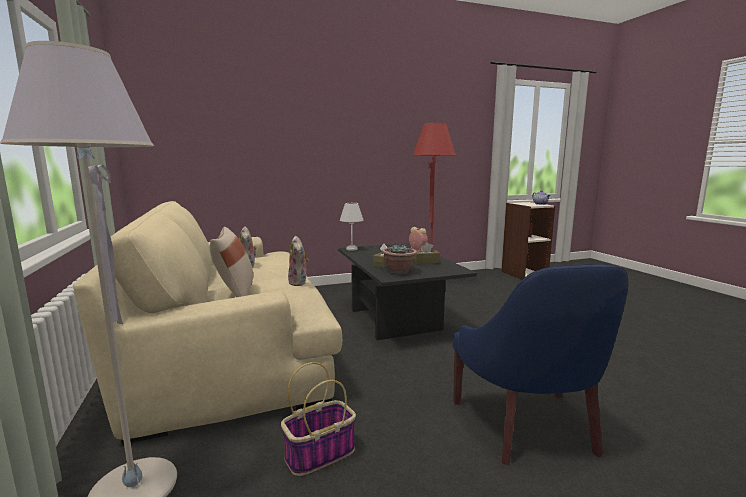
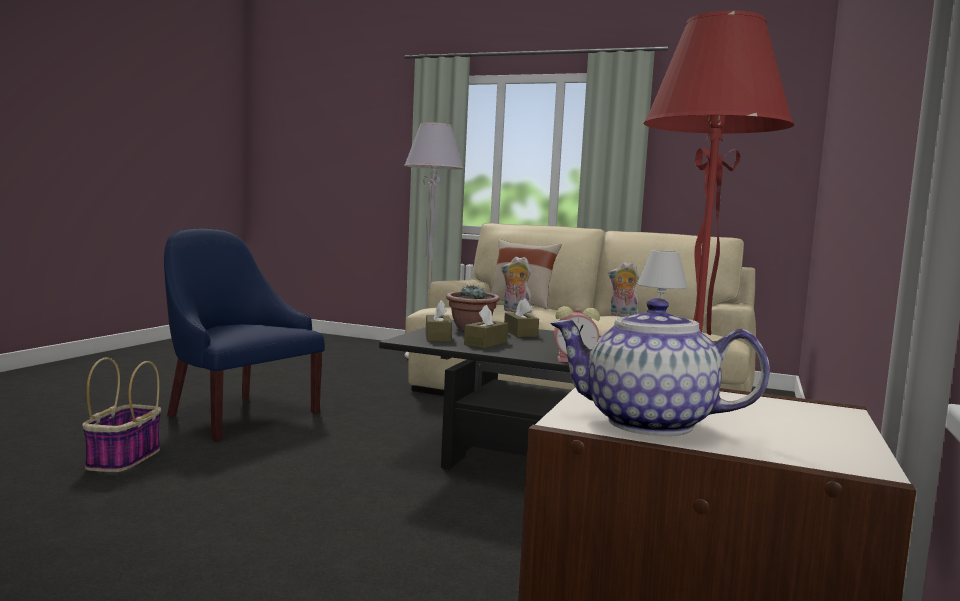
camera: 130 degrees right, 5 degrees down
(320, 453) = (368, 378): basket -> basket (124, 459)
(438, 269) = (437, 337): none -> brown tissue box

